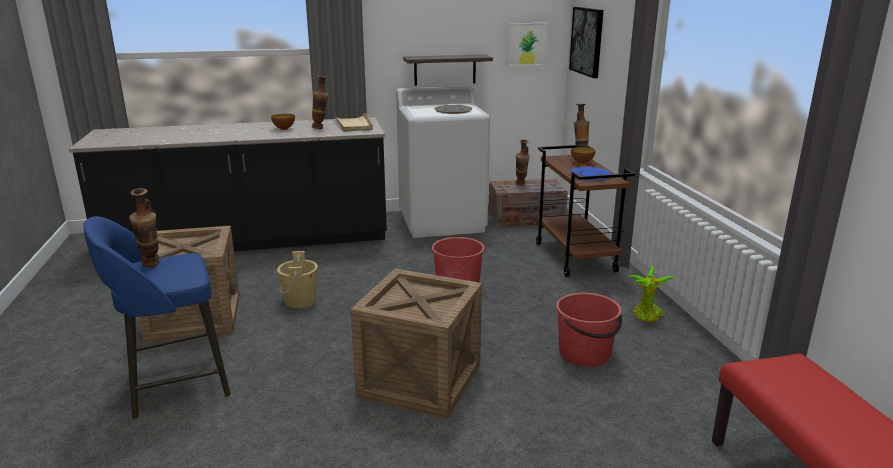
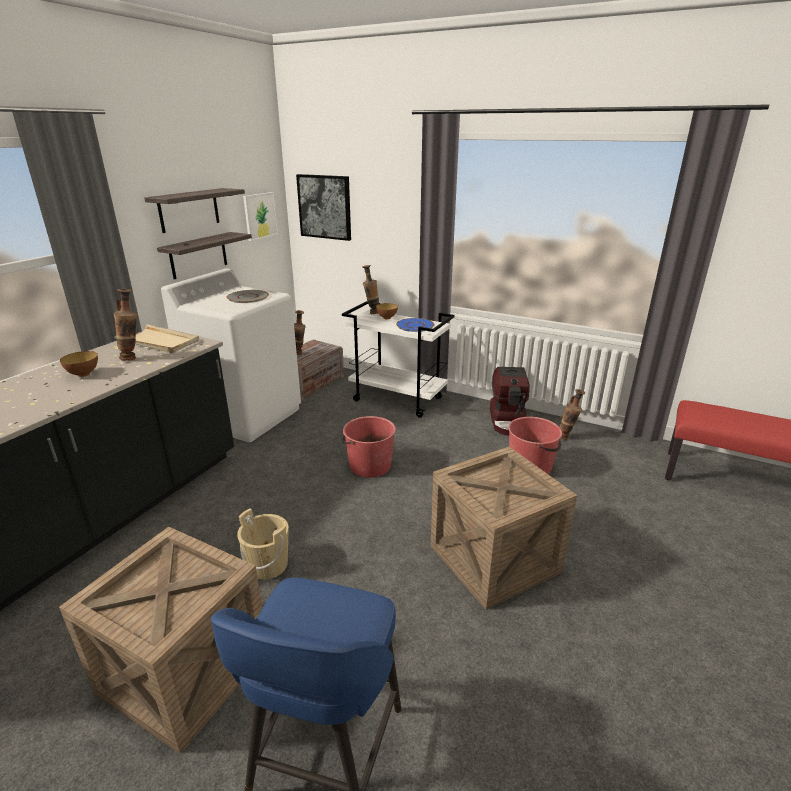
camera: 50 degrees left, 5 degrees up
(151, 265) = (297, 631): vase -> vase (567, 438)
(442, 29) = (189, 210): none -> shelf
(576, 257) = (398, 399): brown cart -> white cart
(647, 316) = (508, 421): potted plant -> coffee machine

